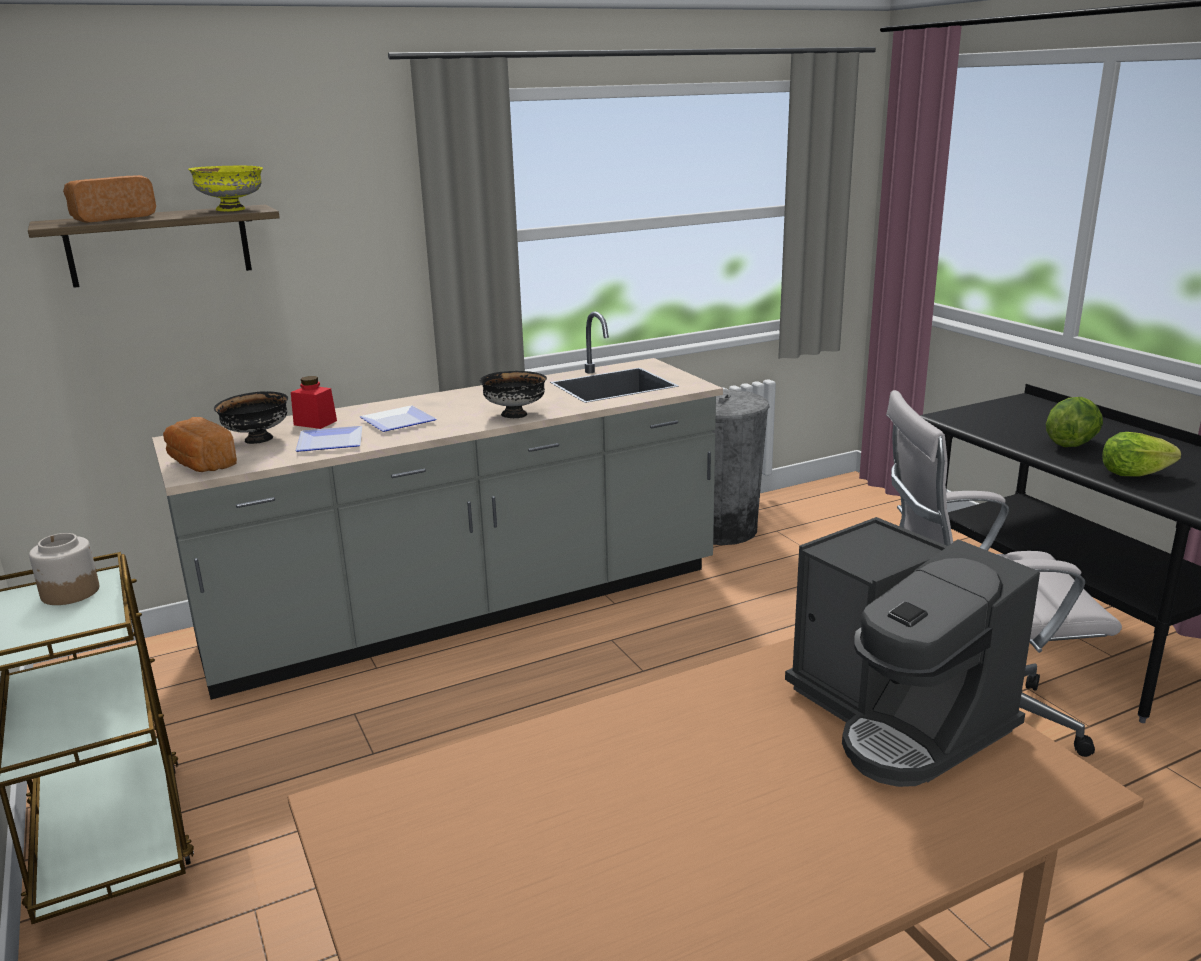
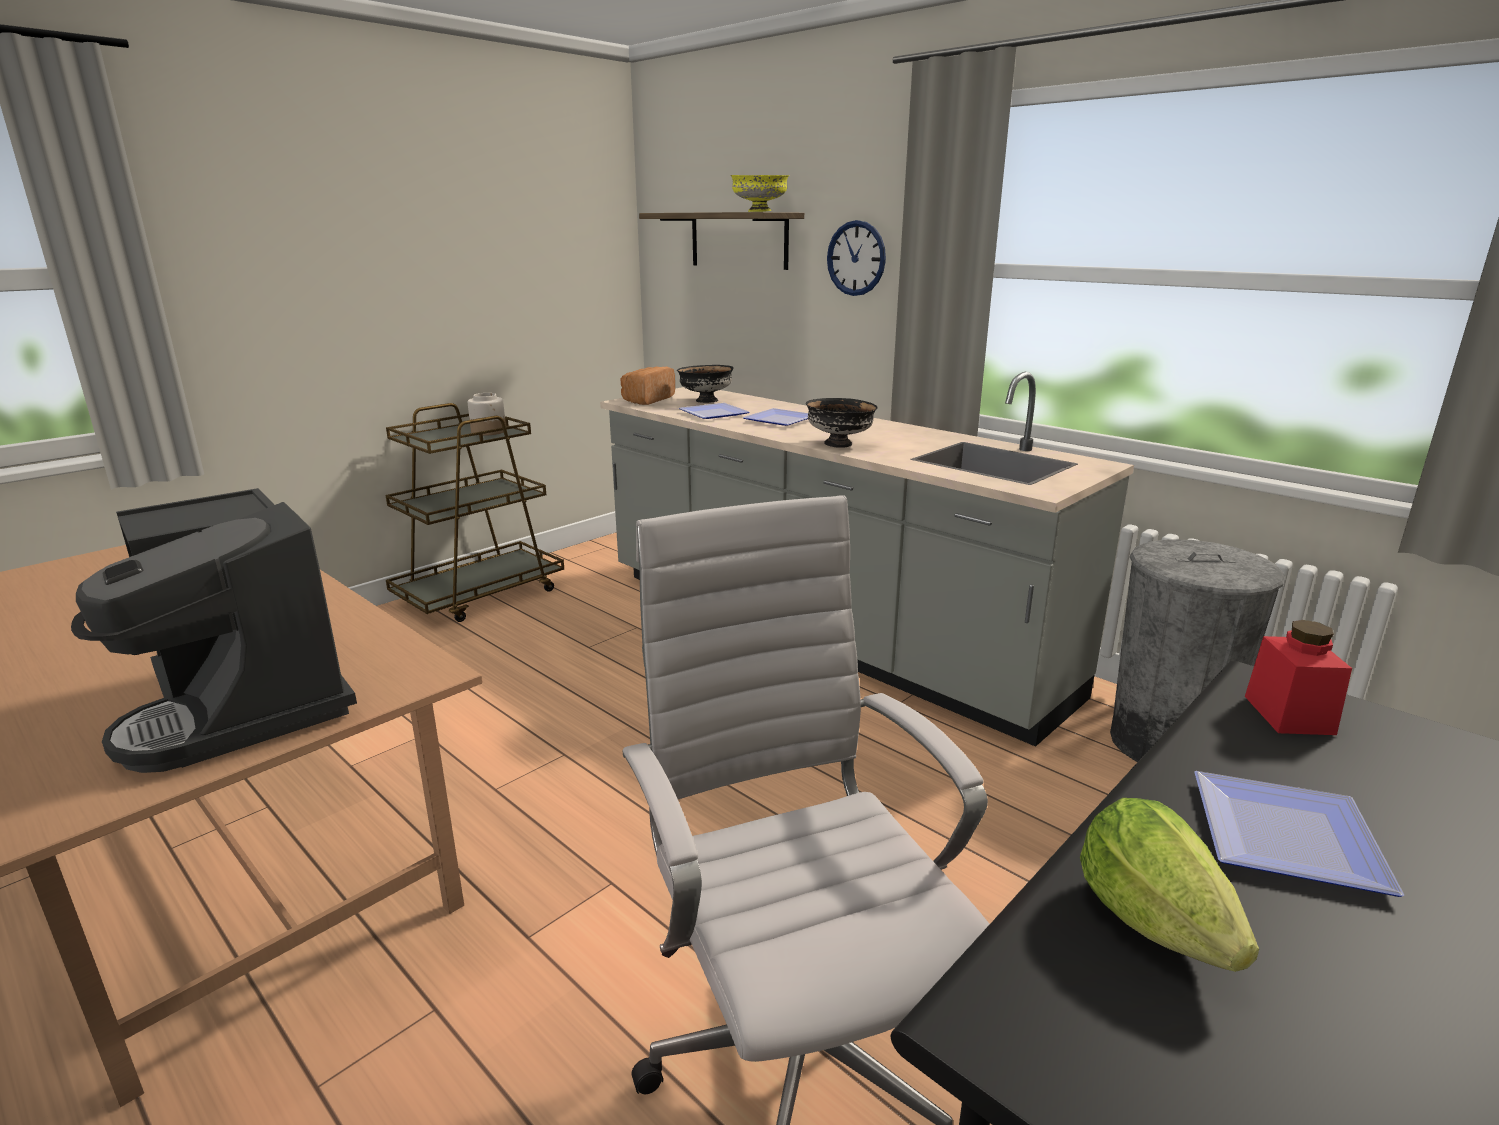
camera: 70 degrees right, 0 degrees up
(111, 218) = (697, 212): bread -> none
(315, 423) = (756, 405): red jar -> red jar (1288, 715)
(347, 245) = (856, 258): none -> wall clock
(897, 718) = (244, 703): coffee machine -> coffee machine turned 75 degrees counterclockwise
(1071, 444) = (1278, 832): lettuce -> plate

